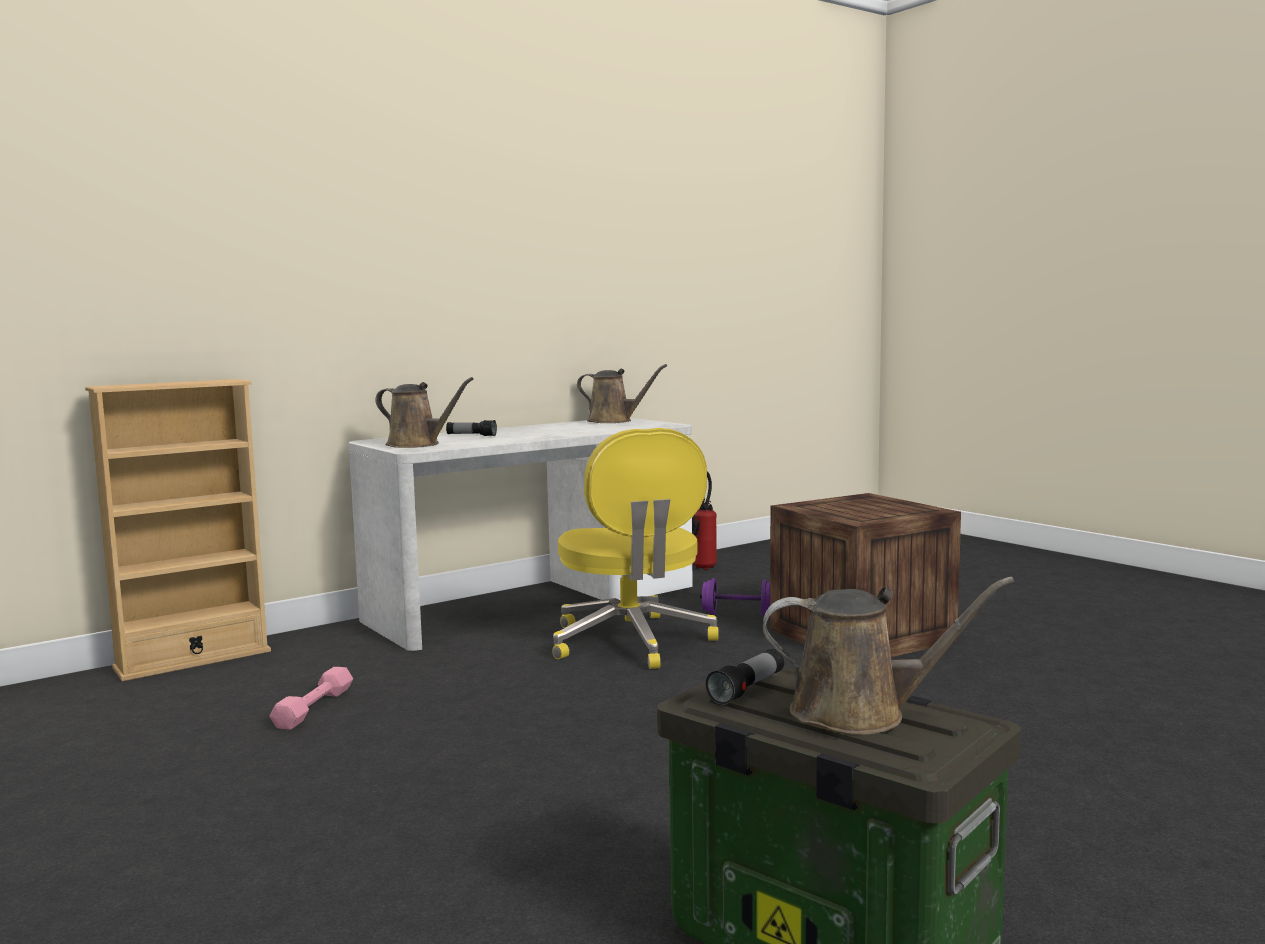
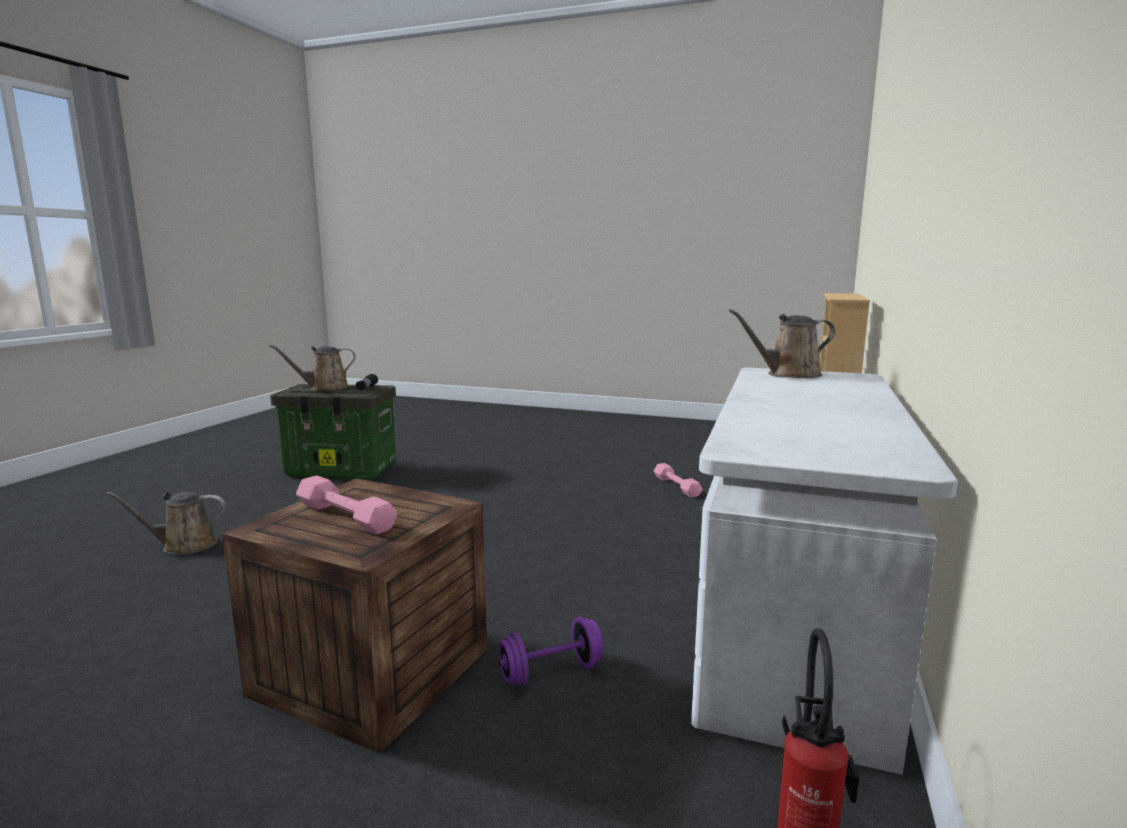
camera: 145 degrees right, 5 degrees up
(471, 436) = (824, 390): flashlight -> none
(614, 421) = (867, 452): brown watering can -> brown watering can (184, 545)
(631, 642) = (597, 585): yellow office chair -> none
(873, 508) = (346, 516): none -> pink dumbbell

